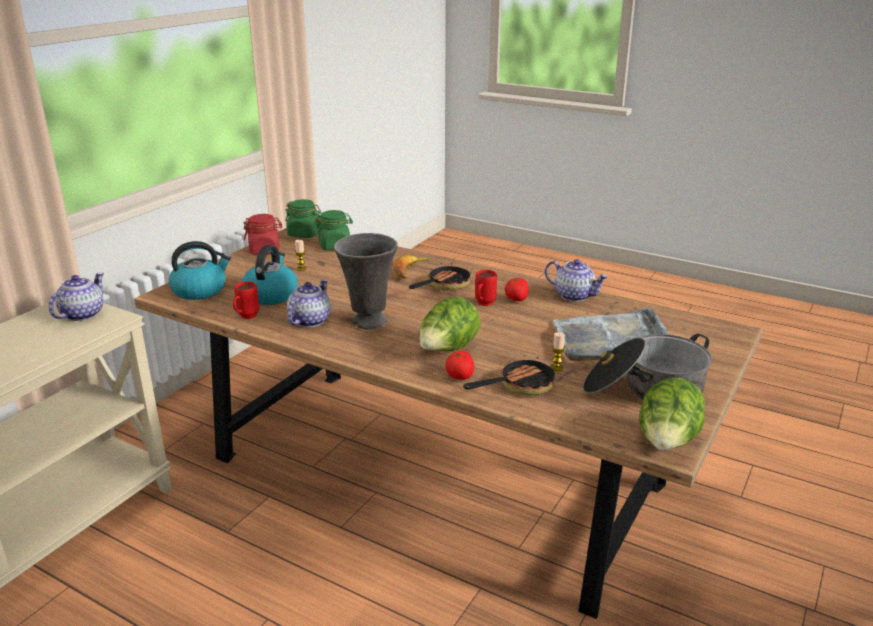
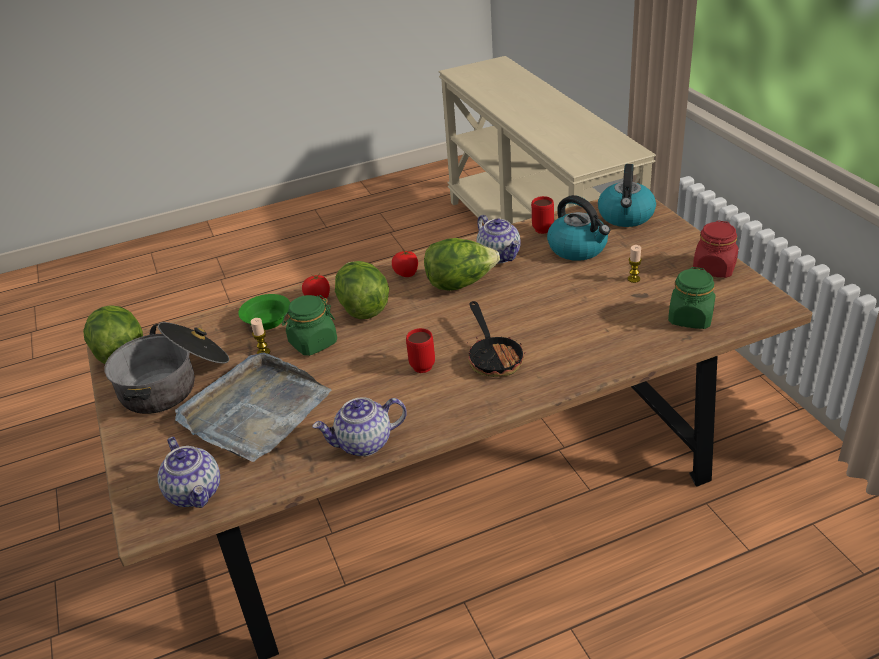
camera: 130 degrees right, 10 degrees up
(82, 314) = (601, 155): teapot -> teapot (195, 492)
(304, 234) = (755, 307): green jar -> green jar (313, 343)
(369, 323) = (460, 284): grey vase -> lettuce
(410, 270) = (559, 348): banana -> none
(516, 299) = (405, 393): tomato -> tomato (406, 273)
(519, 386) = (268, 320): frying pan -> green bowl

